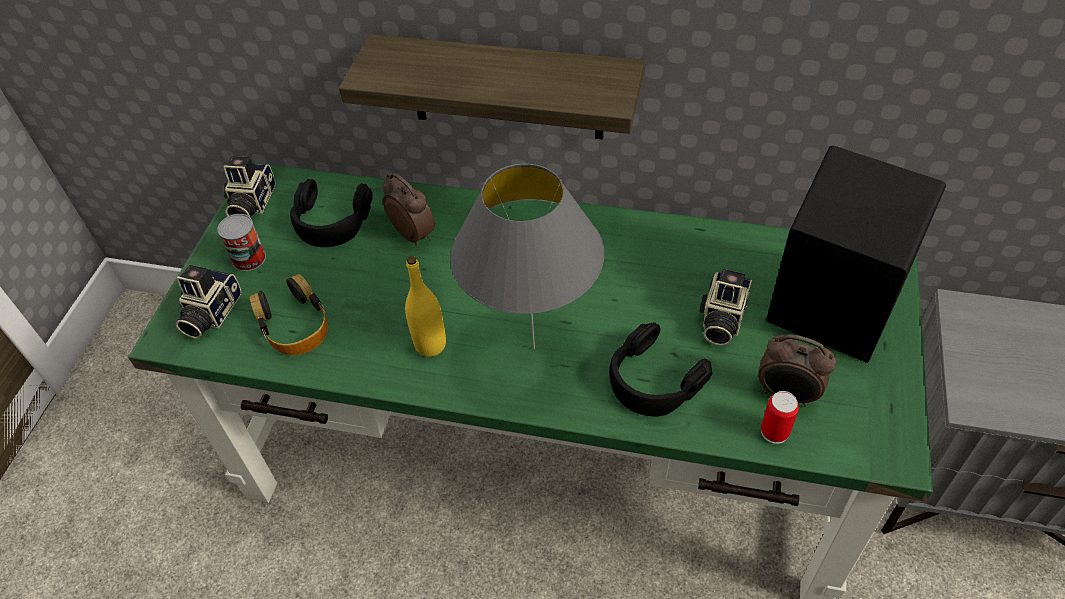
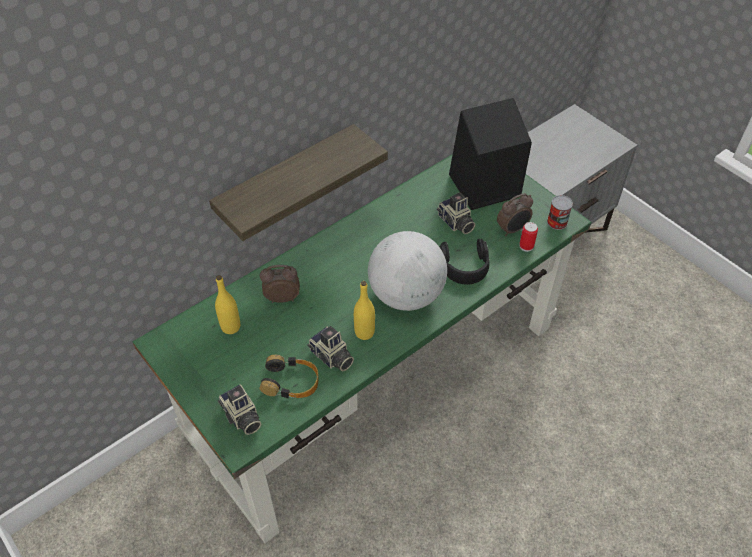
camera: 55 degrees left, 0 degrees up
(249, 258) = (217, 379): can -> can (557, 222)
(250, 203) = (172, 357): camera -> camera (331, 357)
(331, 220) = (230, 327): black headphones -> yellow bottle
(534, 347) = (406, 295): grey table lamp -> globe

